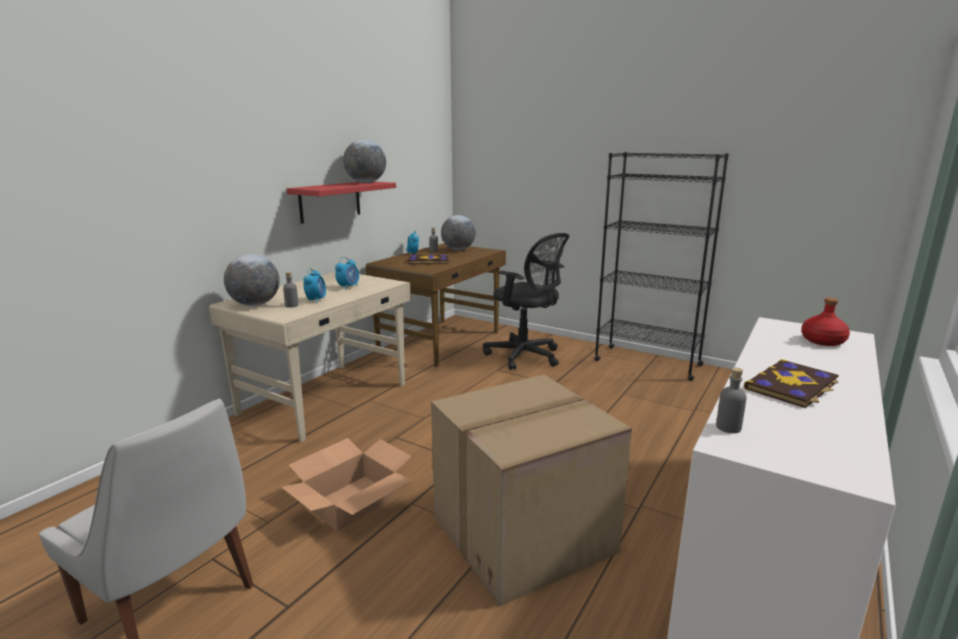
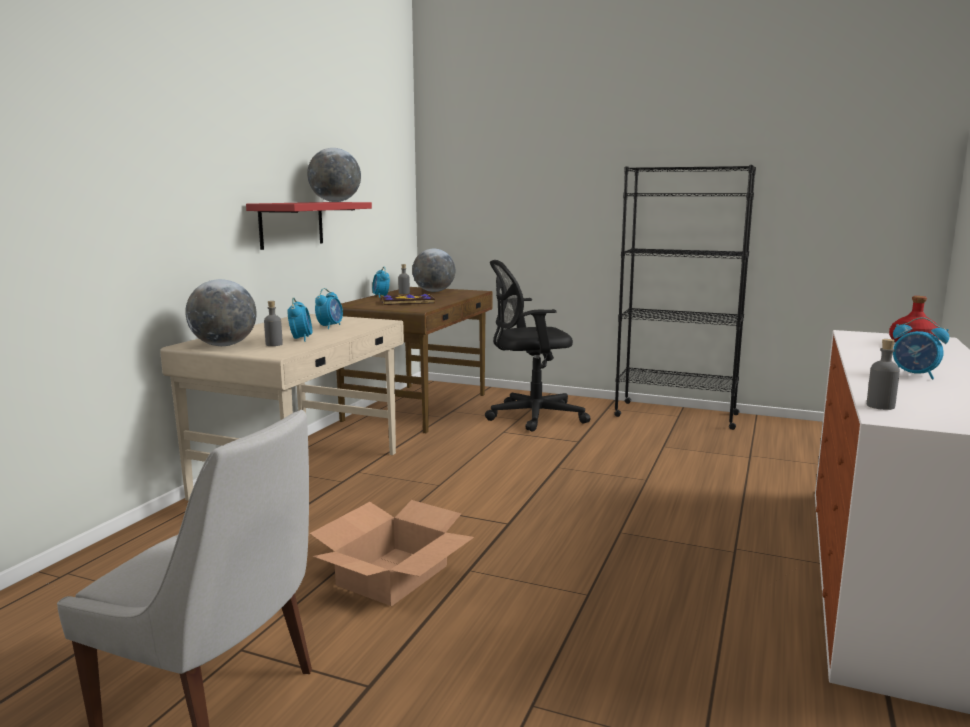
camera: 10 degrees left, 5 degrees down
(522, 536) = (617, 589): cardboard box -> none
(525, 356) = (531, 417): black office chair -> black office chair turned 135 degrees clockwise
(793, 386) = (914, 375): book -> alarm clock

